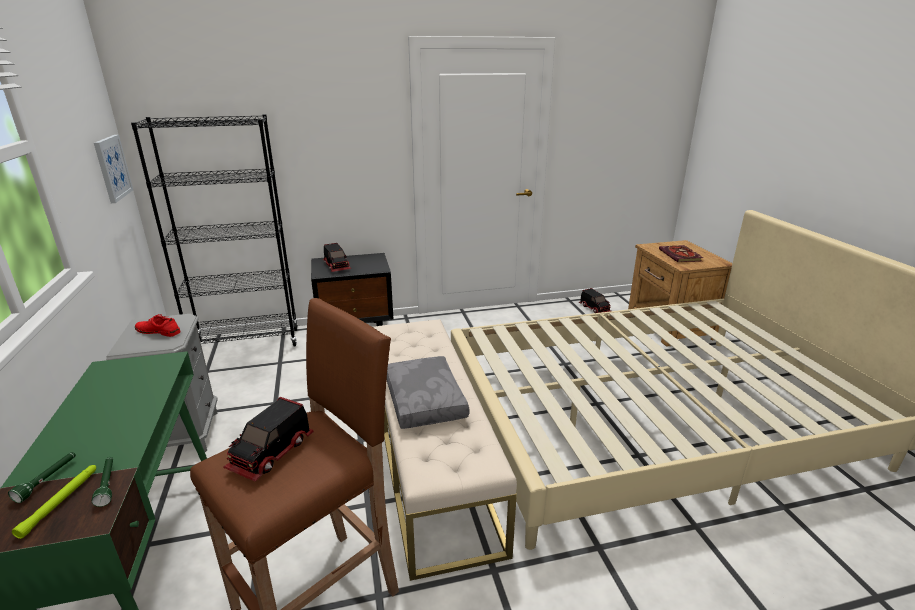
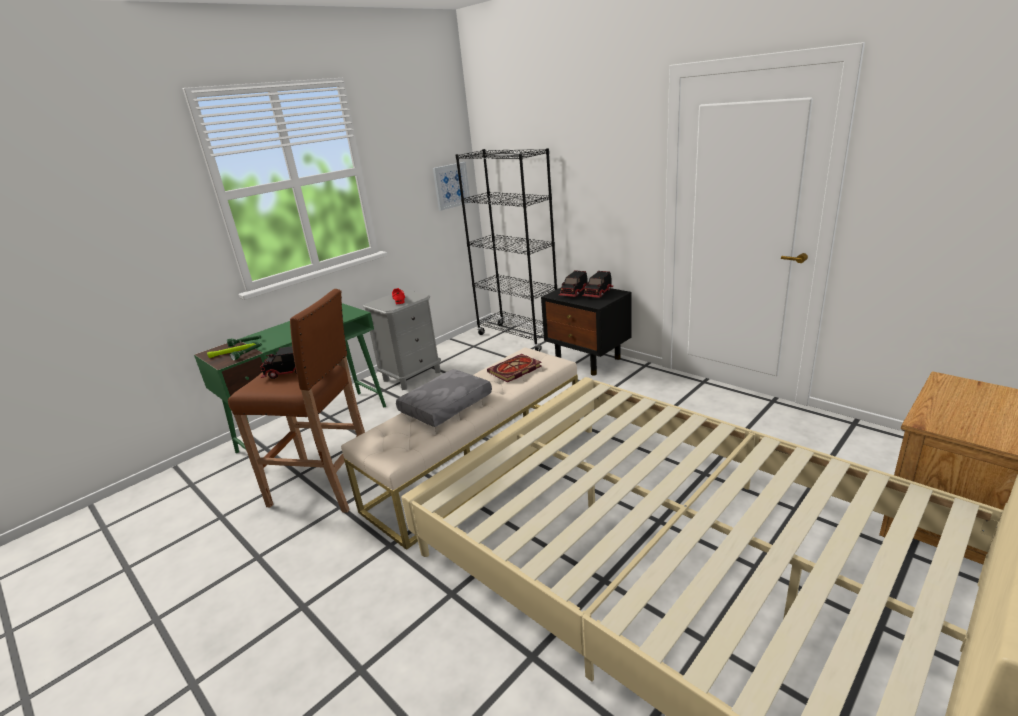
camera: 60 degrees right, 0 degrees up
(595, 309) = (870, 447): toy truck -> toy truck (598, 293)
(681, 256) = (967, 410): book -> book (514, 370)

